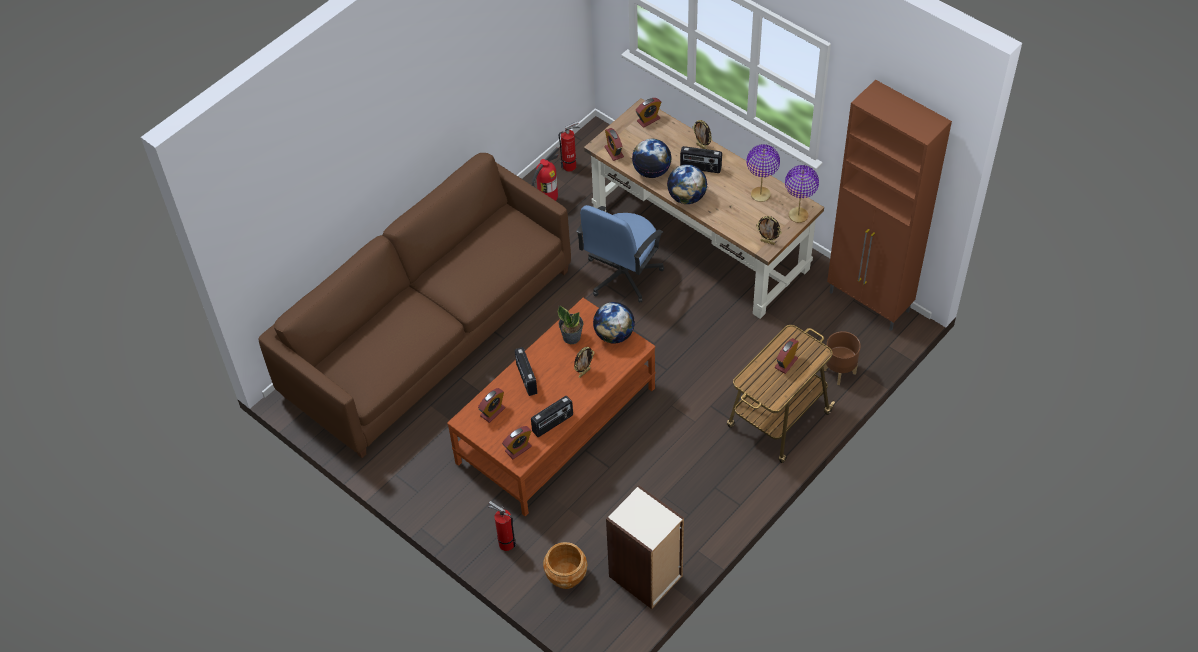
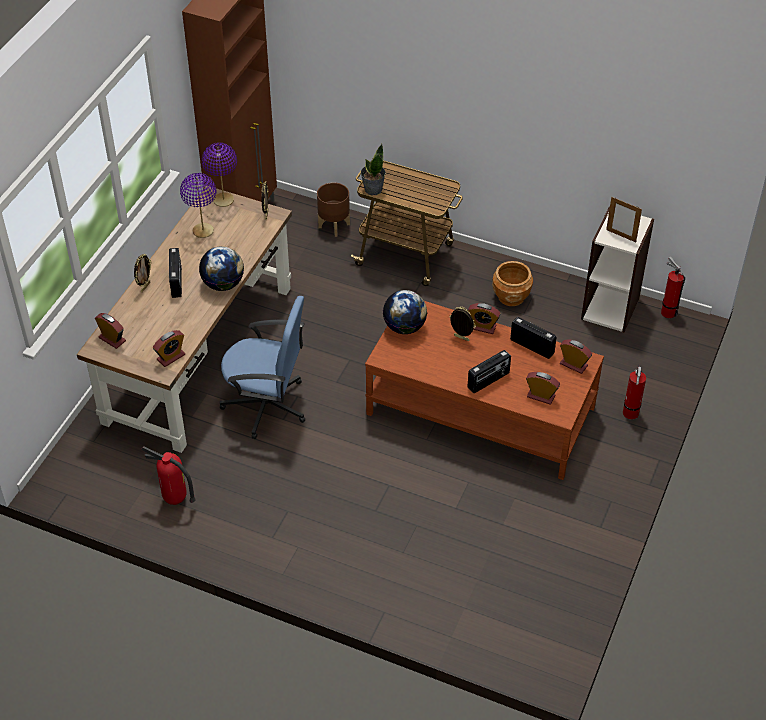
camera: 110 degrees left, 5 degrees down
(429, 332) = (406, 557): brown sofa -> none
(566, 576) = (640, 361): brown planter -> brown planter (511, 297)
(571, 165) = (112, 492): fire extinguisher -> fire extinguisher (667, 311)
(571, 336) = (420, 359): potted plant -> potted plant (373, 189)
(636, 512) = (621, 236): none -> picture frame
(651, 171) = (192, 319): globe -> none
(786, 363) = (403, 186): alarm clock -> alarm clock (483, 327)

